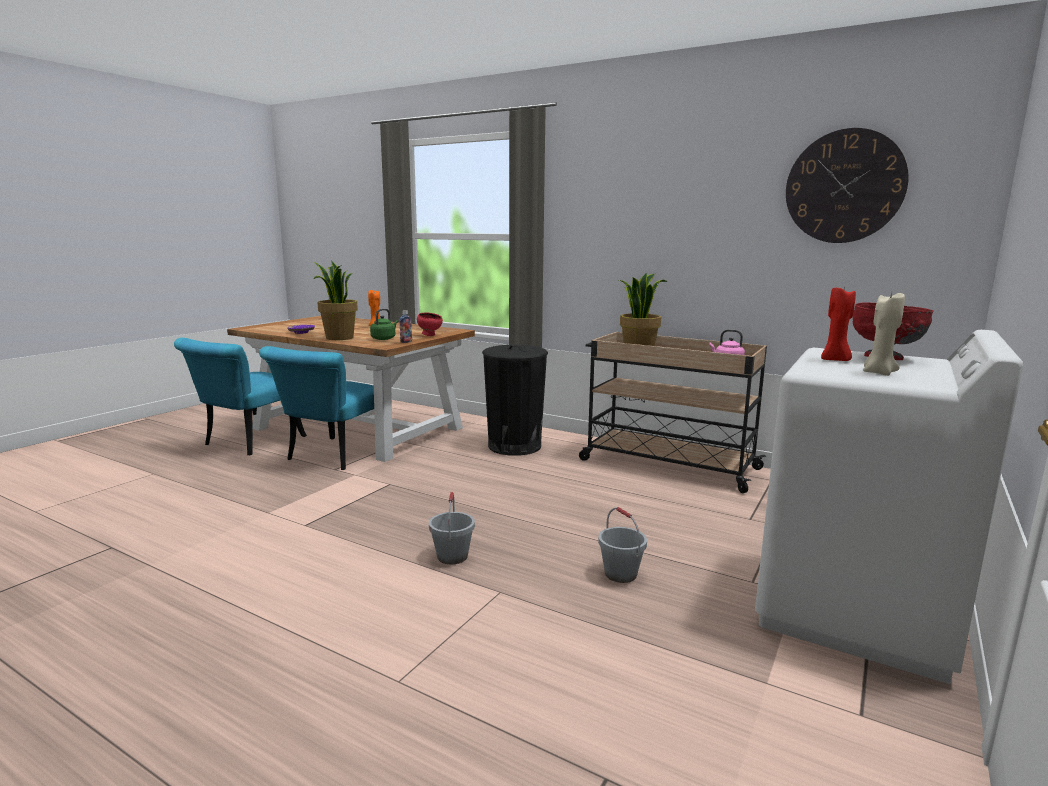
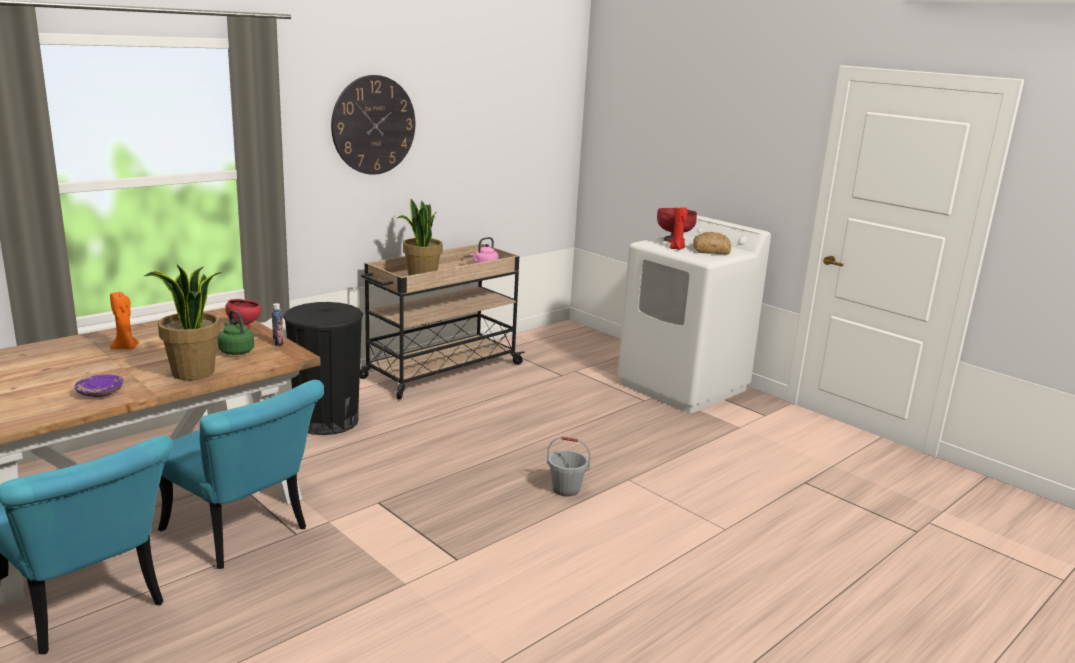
camera: 75 degrees left, 5 degrees up
(621, 574) = (620, 434): grey bucket -> none
(844, 186) = (512, 110): wall clock -> wall clock (373, 125)
(878, 373) = (711, 251): beige candle -> bread

